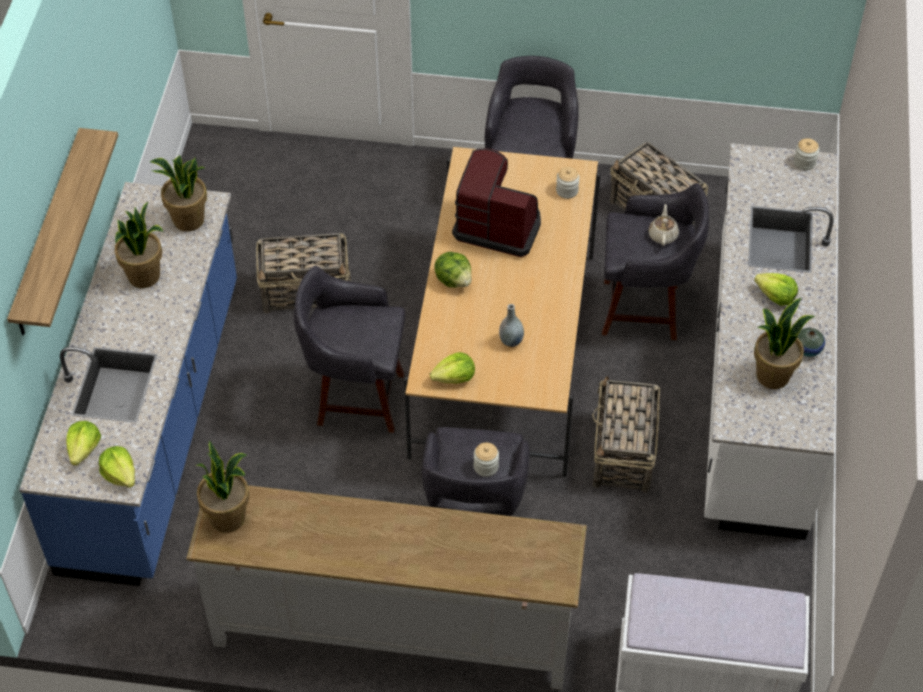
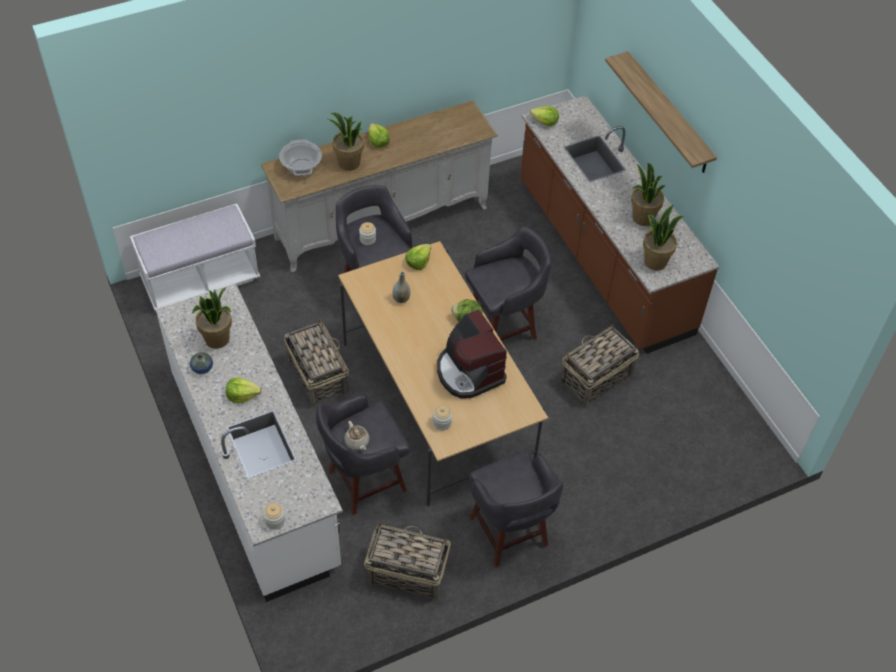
camera: 145 degrees right, 0 degrees up
(84, 449) = (574, 124): lettuce -> lettuce (378, 141)
(154, 424) = (602, 257): blue counter -> brown counter
(228, 517) = (470, 123): potted plant -> potted plant (348, 163)
(498, 225) = (469, 372): coffee machine -> coffee machine turned 75 degrees clockwise
(522, 566) = (301, 167): none -> cooking pot

